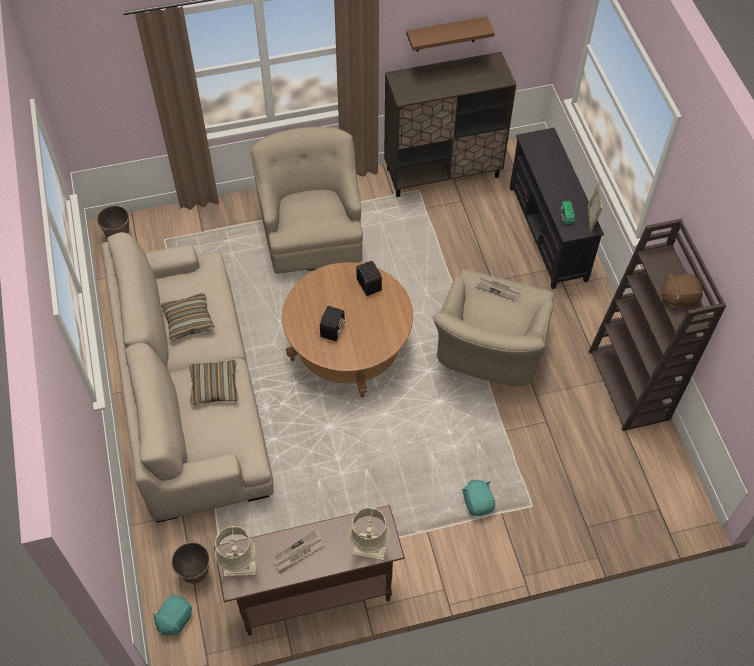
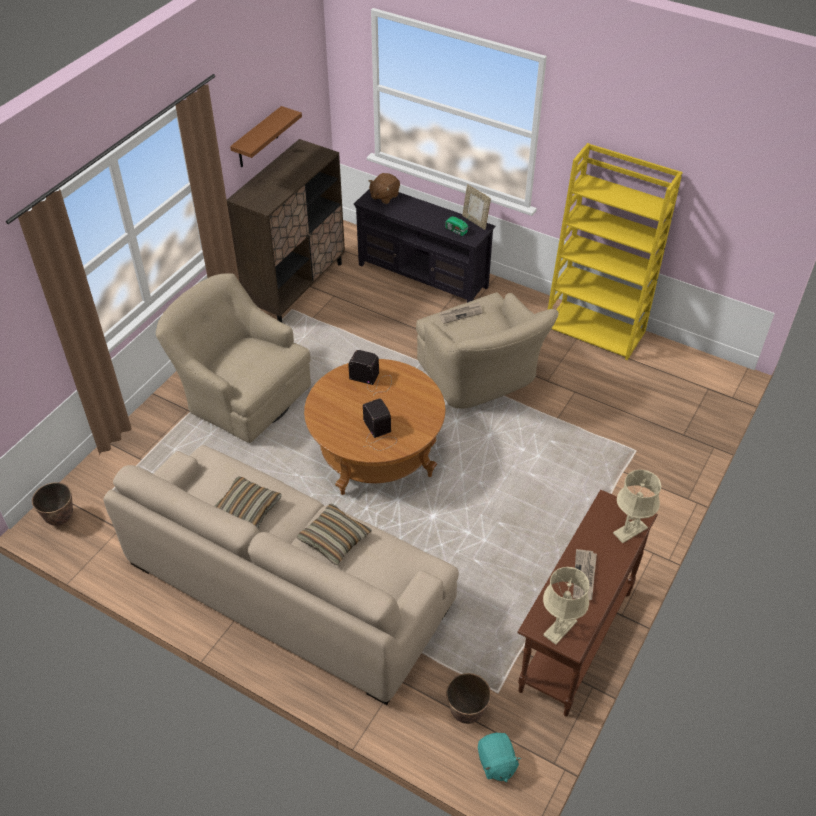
camera: 45 degrees left, 10 degrees down
(478, 503) = (600, 478): turquoise plush toy -> none
(630, 385) = (596, 330): brown bookcase -> yellow bookcase
(678, 298) = (632, 200): brown plush toy -> brown plush toy (384, 196)

